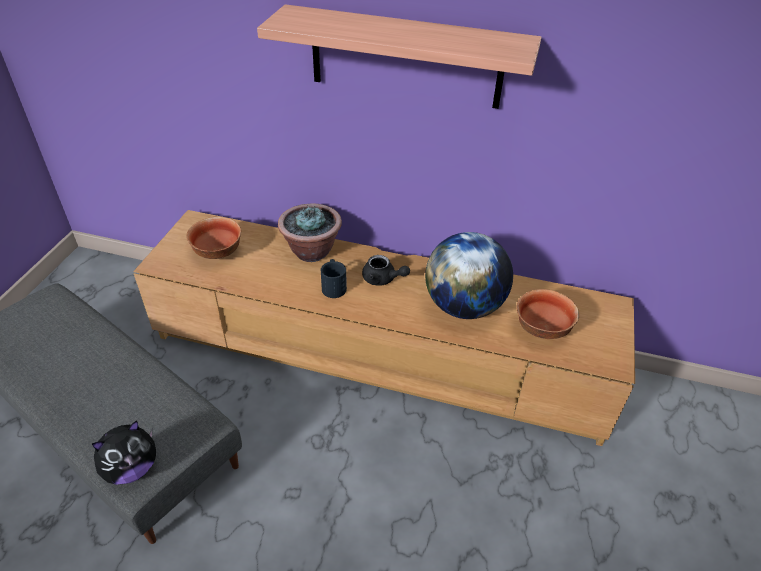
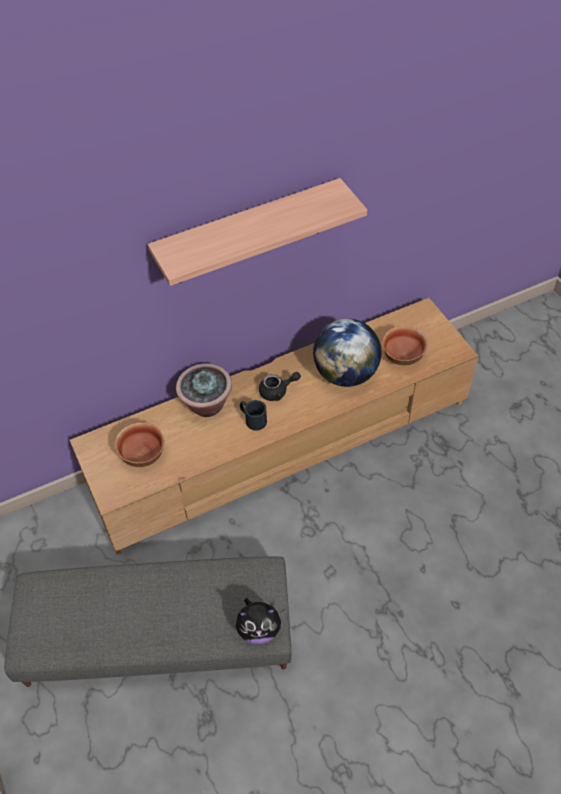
camera: 40 degrees left, 10 degrees up
(132, 469) = (259, 629): plush toy -> plush toy turned 75 degrees clockwise

